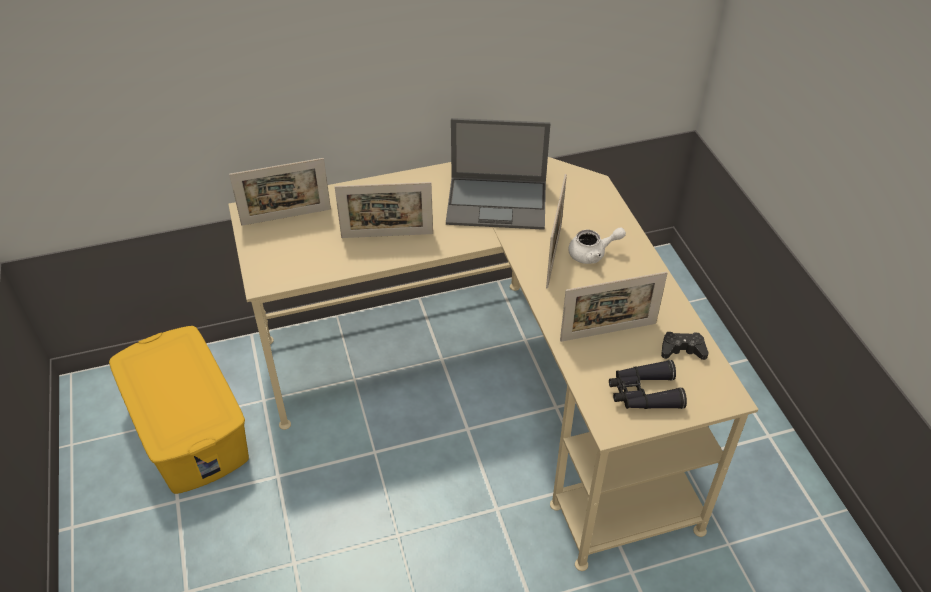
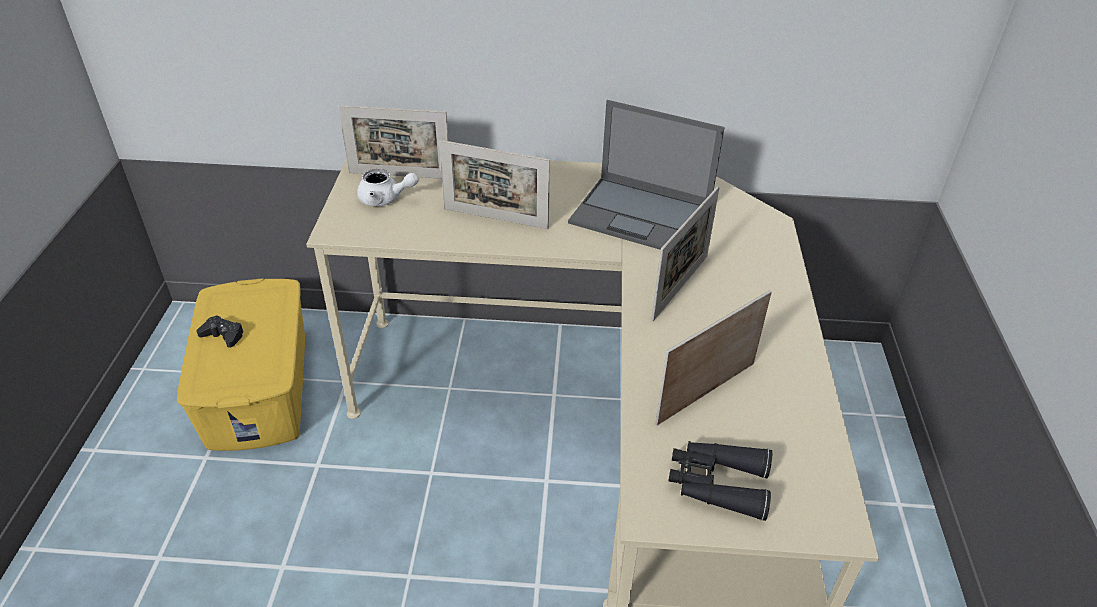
camera: 20 degrees right, 5 degrees down
(592, 254) = (731, 297): white teapot -> white teapot (385, 199)
(608, 332) = (706, 393): picture frame -> picture frame turned 135 degrees clockwise
(682, 350) = (798, 444): black game controller -> black game controller (223, 335)

